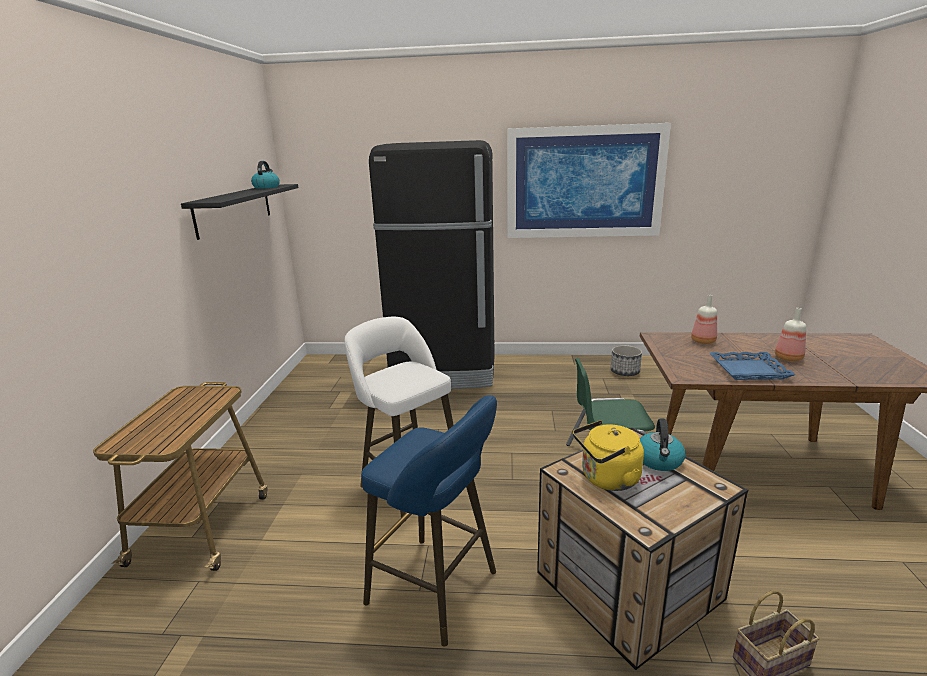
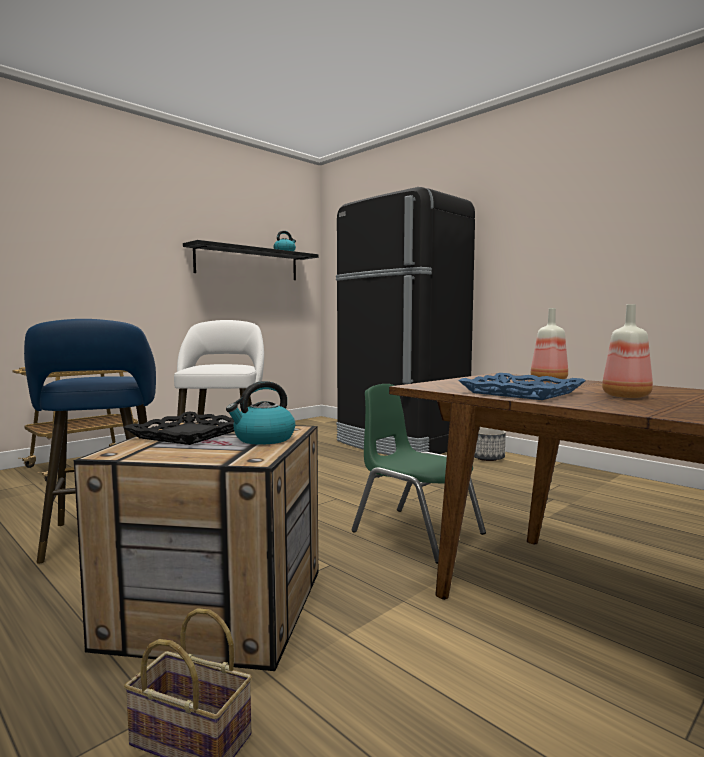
camera: 40 degrees right, 15 degrees down
(584, 182) = (578, 235): picture -> none
(607, 479) = (188, 434): yellow kettle -> black tray
(625, 372) = (604, 487): planter -> planter (487, 458)

